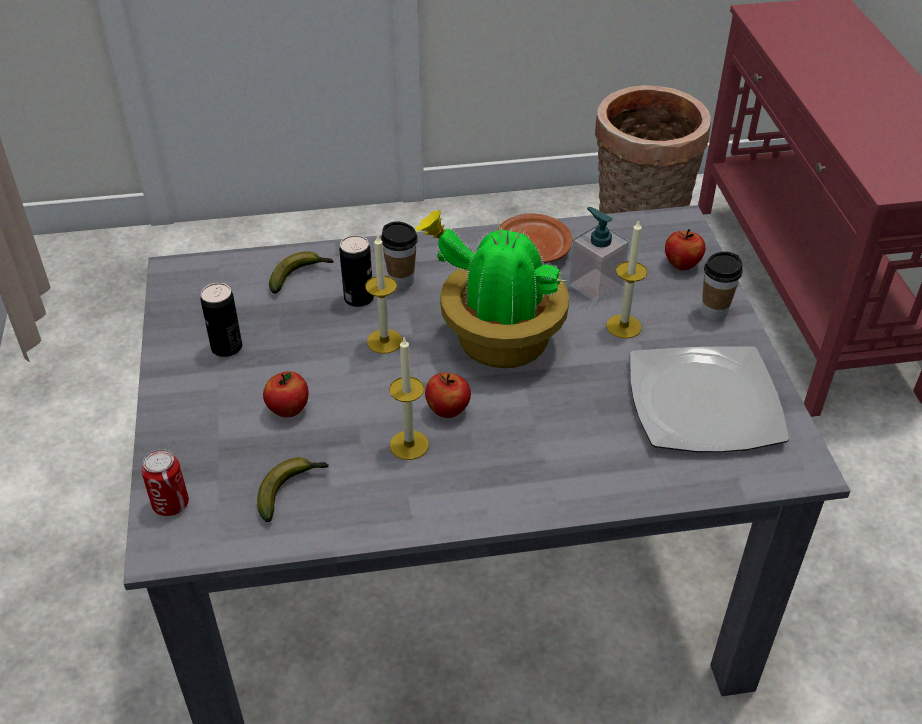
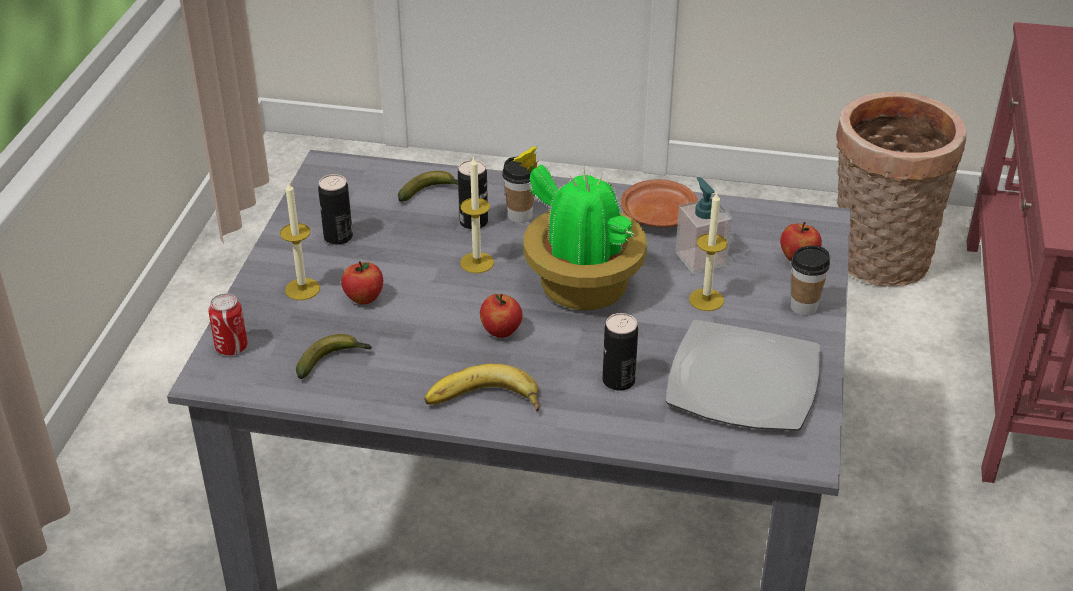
camera: 20 degrees right, 5 degrees down
(409, 445) = (451, 351): candle -> candle (302, 289)
(472, 496) = (483, 404): none -> banana
(590, 433) = (618, 381): none -> can

